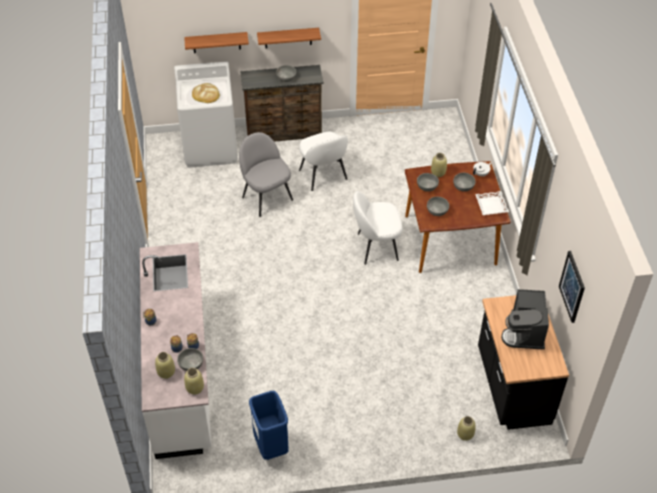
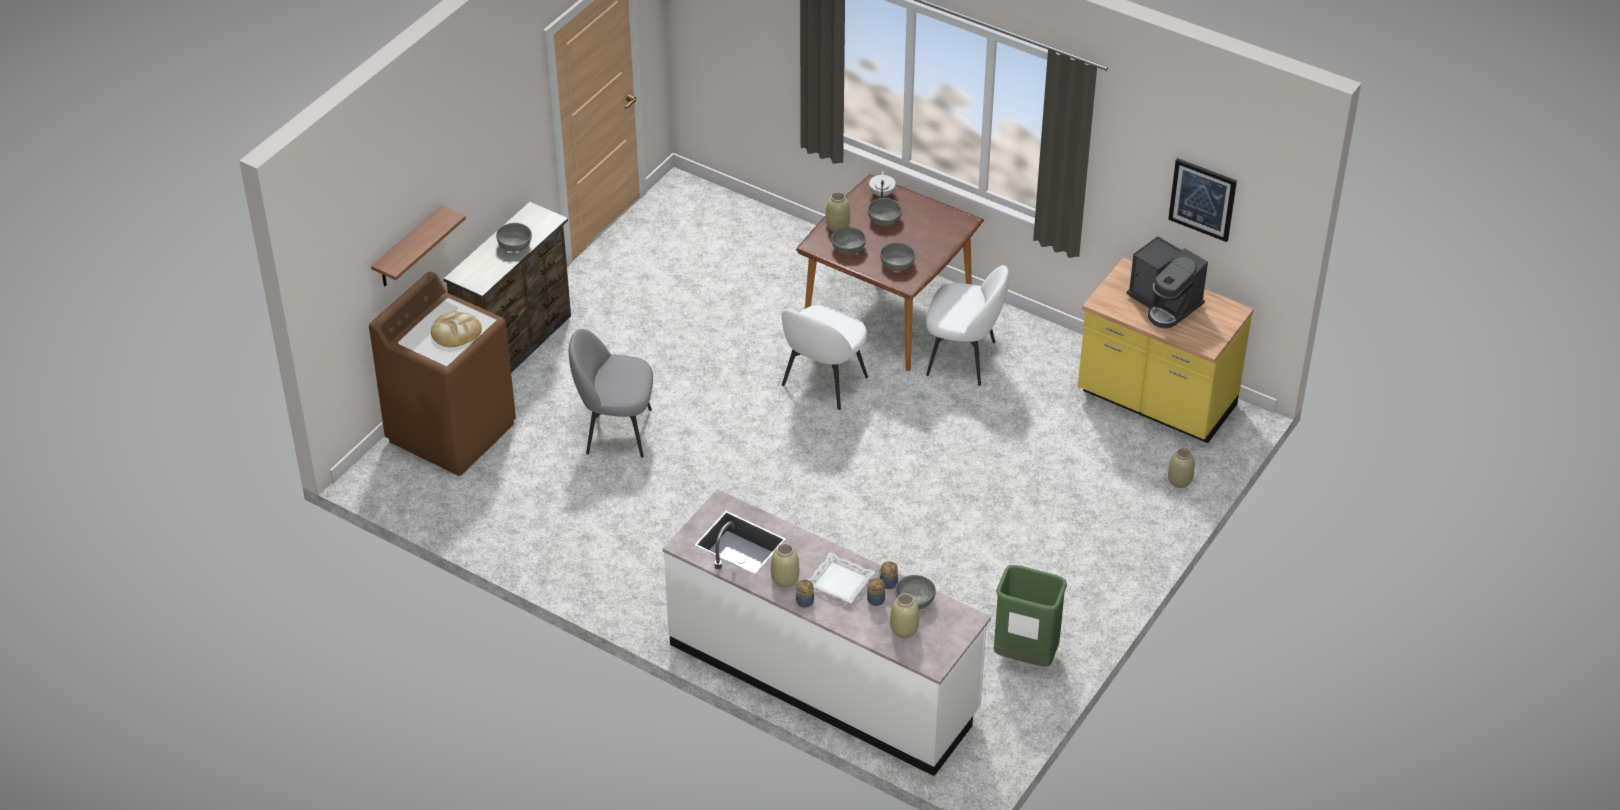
camera: 50 degrees left, 5 degrees down
(195, 388) = (956, 616): beige vase -> beige vase (784, 579)
(211, 148) = (452, 431): white washing machine -> brown washing machine
(271, 446) = (1025, 656): blue trash can -> green trash can
(288, 38) = (487, 183): shelf -> none
(323, 175) = (643, 356): white chair -> white chair (963, 359)
(491, 205) = (941, 217): white tray -> white tray (839, 582)
(512, 387) = (1155, 402): black counter -> yellow counter

